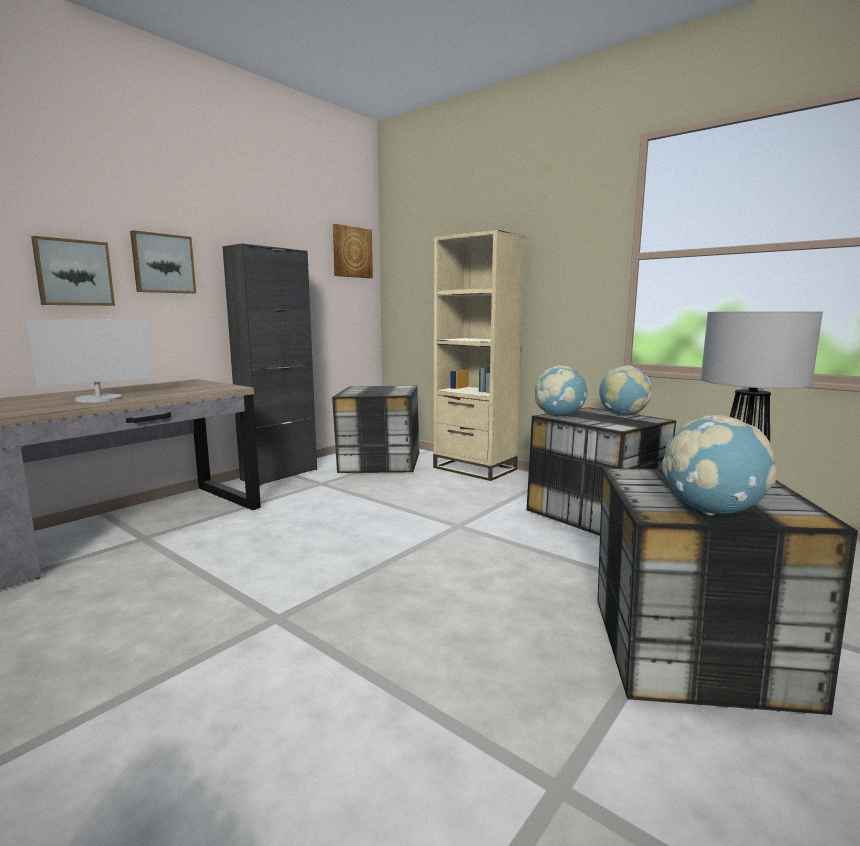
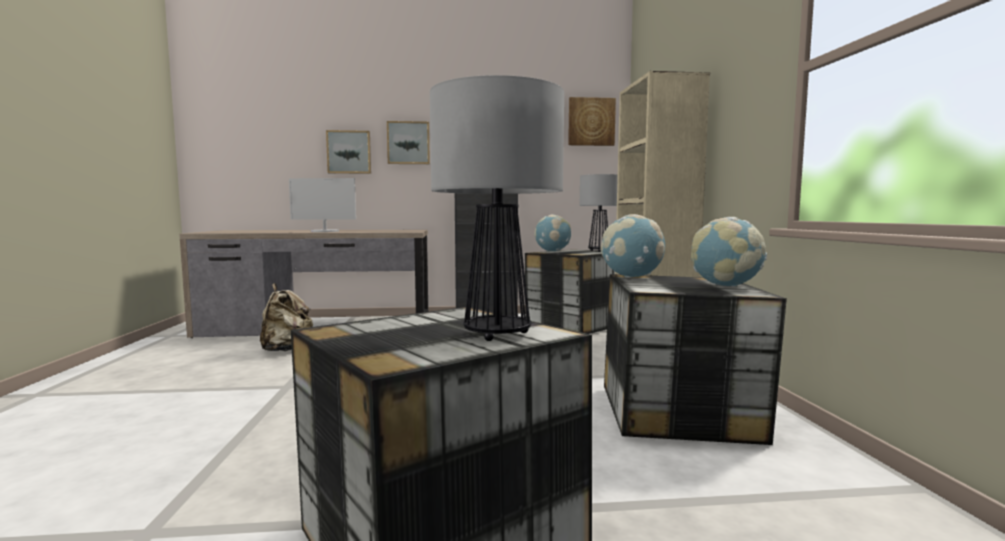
camera: 45 degrees right, 5 degrees down
(136, 583) = (286, 350): none -> beige backpack
(395, 387) = (599, 251): none -> table lamp
(712, 511) = (360, 337): globe -> globe (552, 251)

